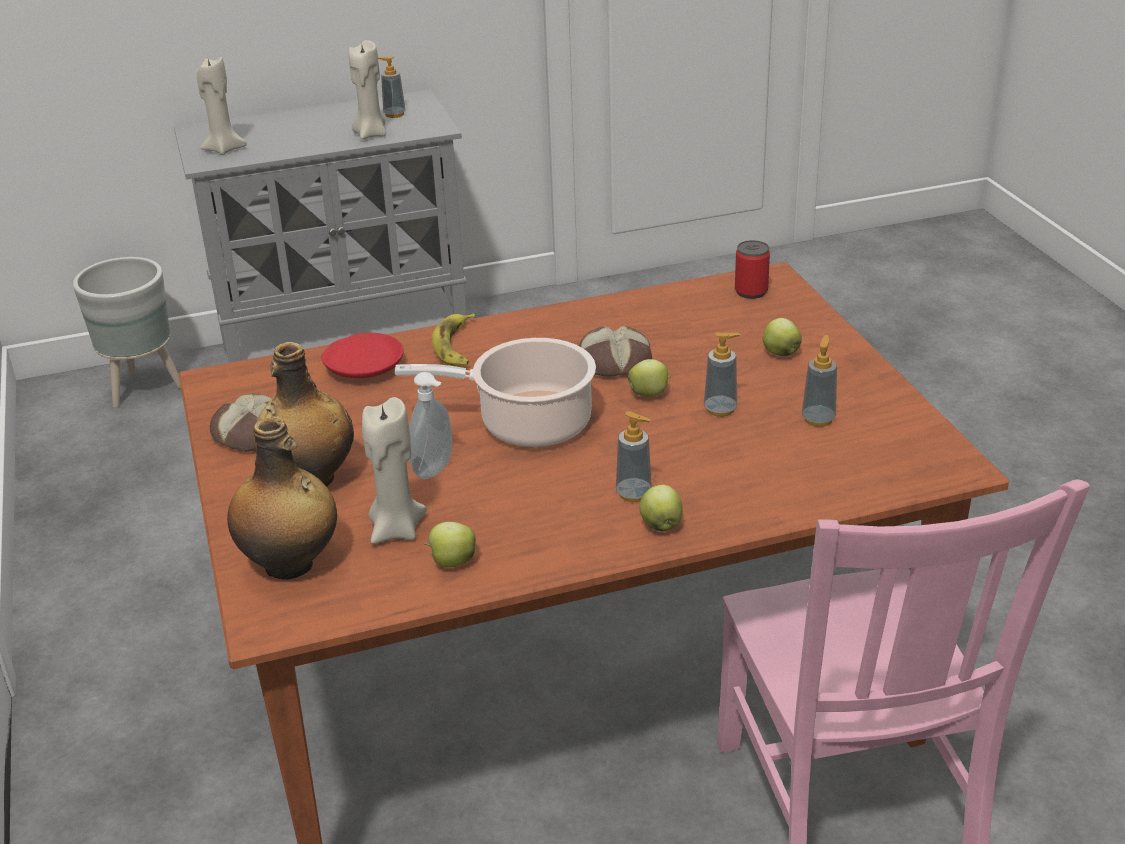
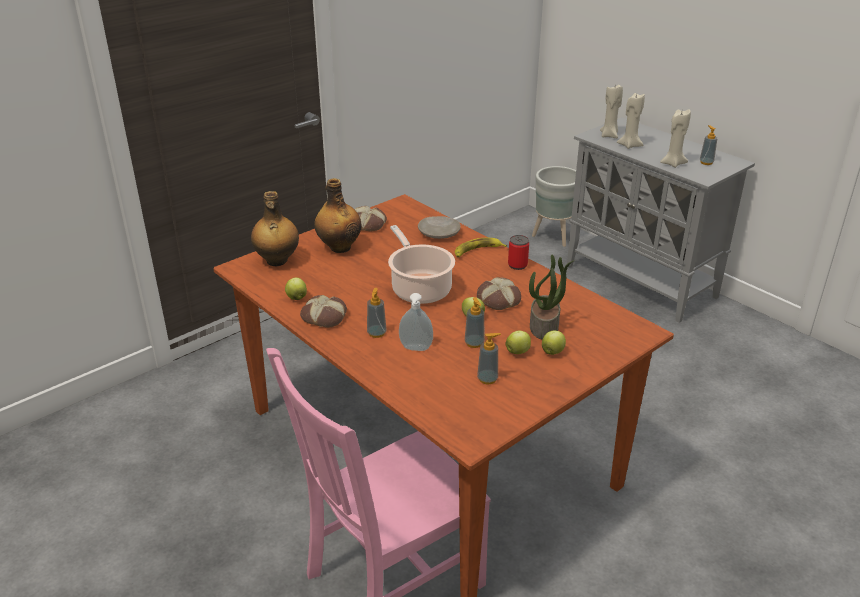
camera: 65 degrees right, 0 degrees up
(364, 367) = (439, 233): red plate -> beige plate
(396, 530) = (313, 278): beige candle -> beige candle (629, 145)
(435, 470) = (364, 275): soap dispenser -> soap dispenser (415, 349)
(541, 539) = (325, 316): none -> bread
(661, 525) = (354, 347): apple -> apple (518, 352)
(714, 343) = (544, 327): none -> potted plant
(751, 291) = (618, 327): can -> can (517, 265)

